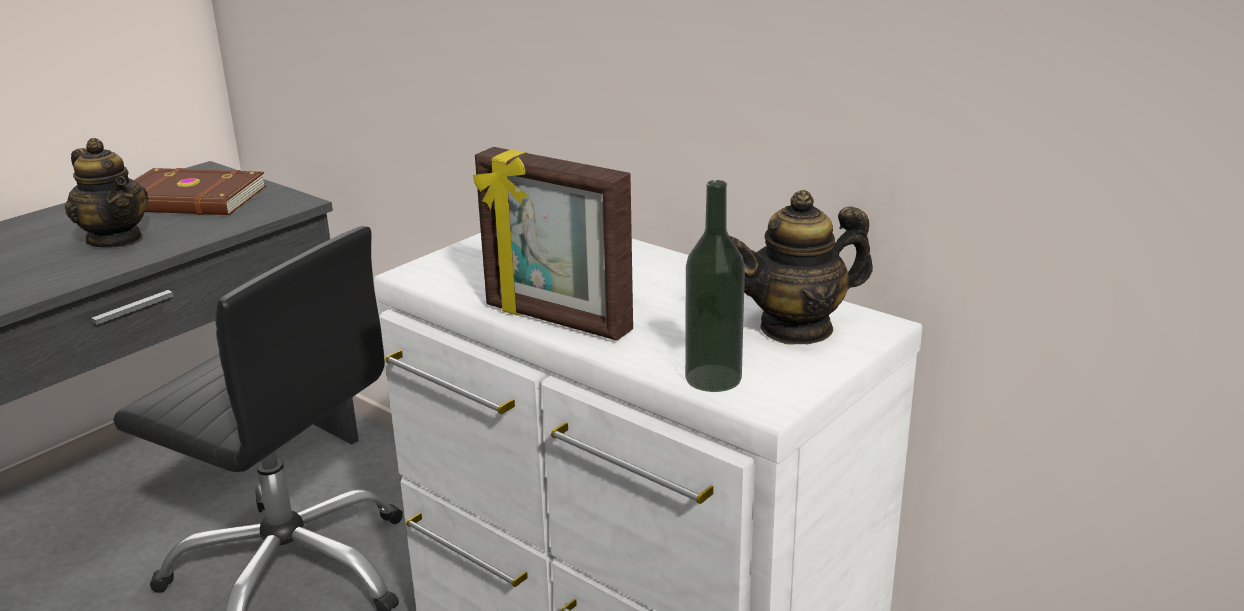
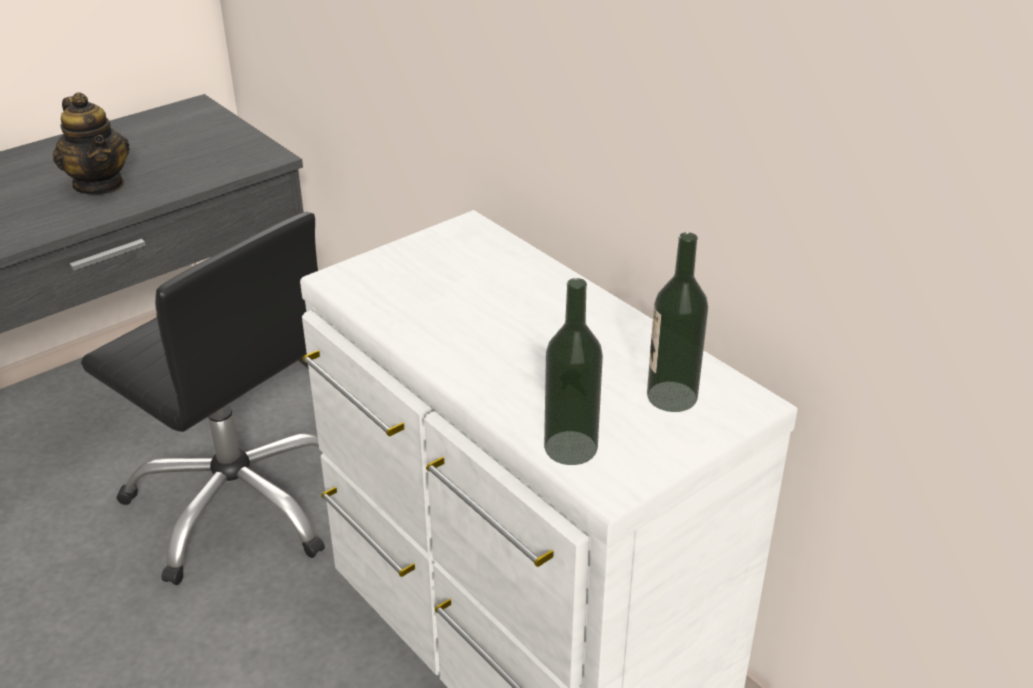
camera: 10 degrees right, 10 degrees up
(190, 200) = (175, 143): brown book -> none
(556, 320) = (449, 355): picture frame -> none
(797, 328) = (672, 396): teapot -> bottle

